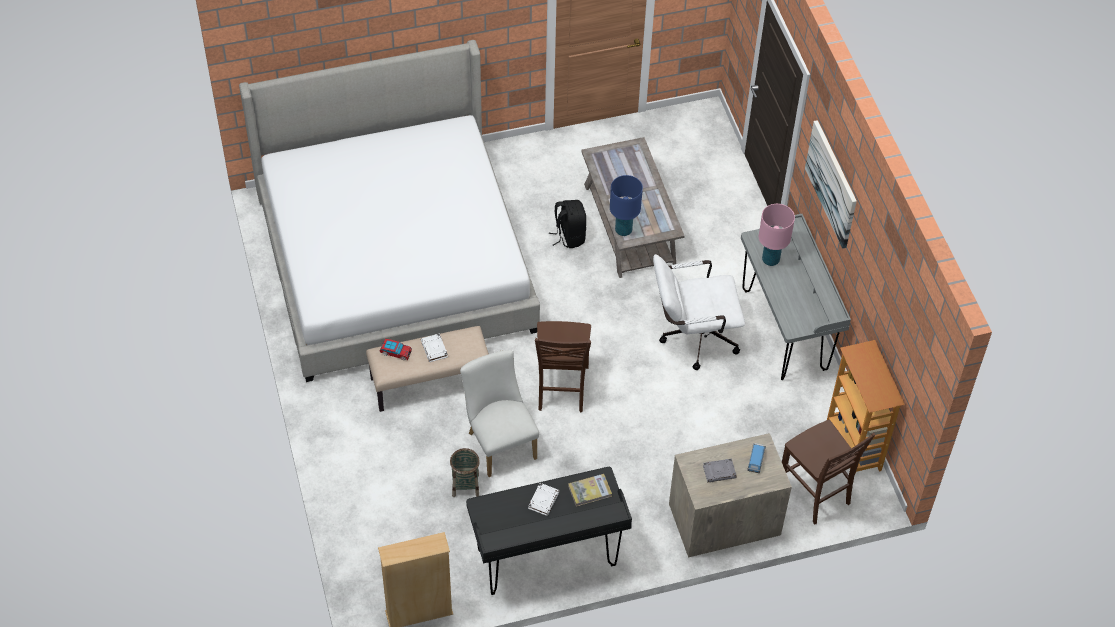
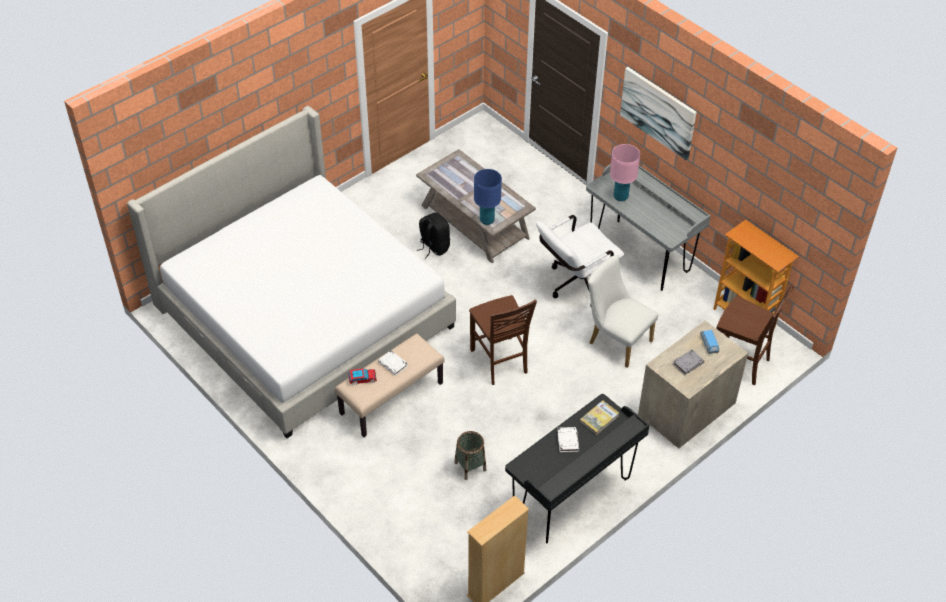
camera: 25 degrees left, 5 degrees down
(499, 442) = (476, 421): white chair -> white chair (616, 340)

